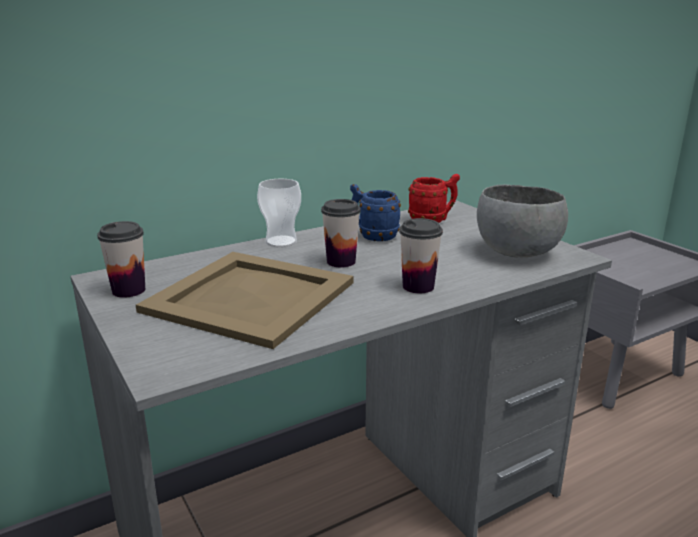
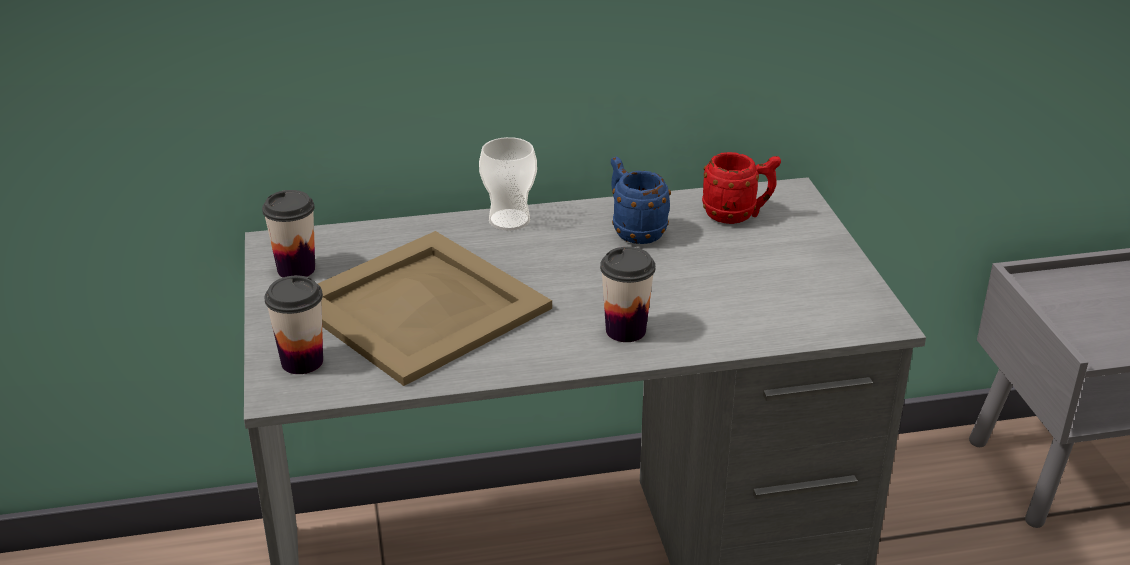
camera: 20 degrees right, 10 degrees up
(341, 261) = (561, 270): cup -> cup (302, 361)
(515, 252) = (800, 298): grey bowl -> none

